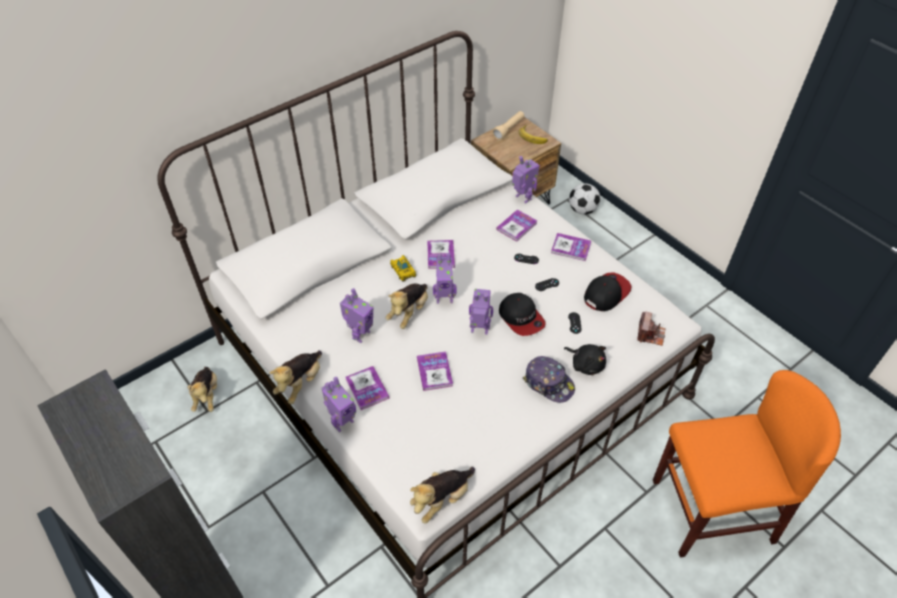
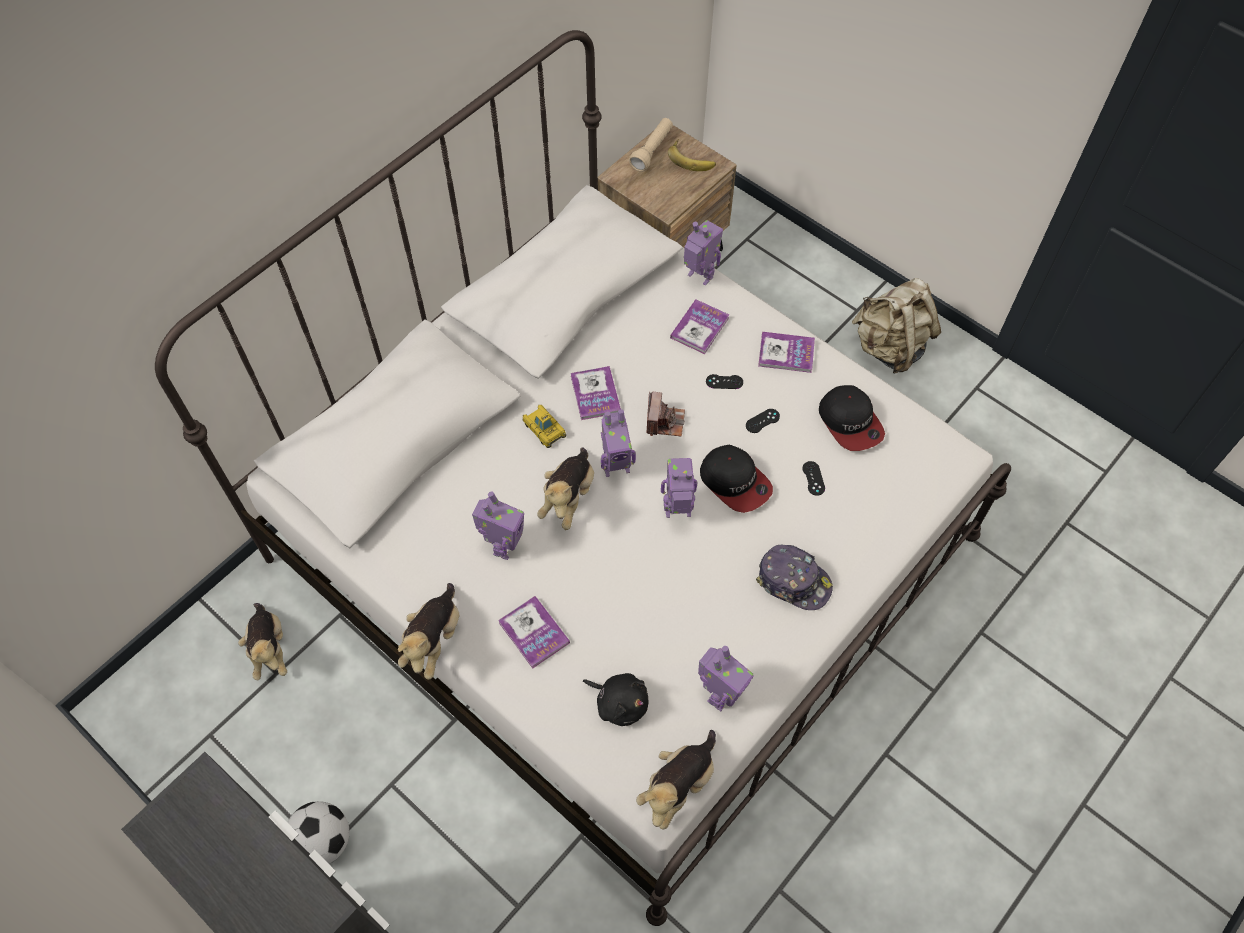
camera: 10 degrees left, 10 degrees up
(342, 422) = (509, 692): toy robot -> toy robot (720, 695)
(434, 372) = (626, 589): book -> none
(582, 210) = (773, 254): football -> football (323, 841)
(586, 364) = (841, 542): black plush toy -> black plush toy (619, 703)
(606, 293) = (850, 422): cap -> cap turned 120 degrees clockwise
(650, 273) = (889, 347): none -> beige backpack
(650, 334) = (923, 480): camera -> camera (664, 421)
(712, 510) = (1025, 703): orange chair -> none

